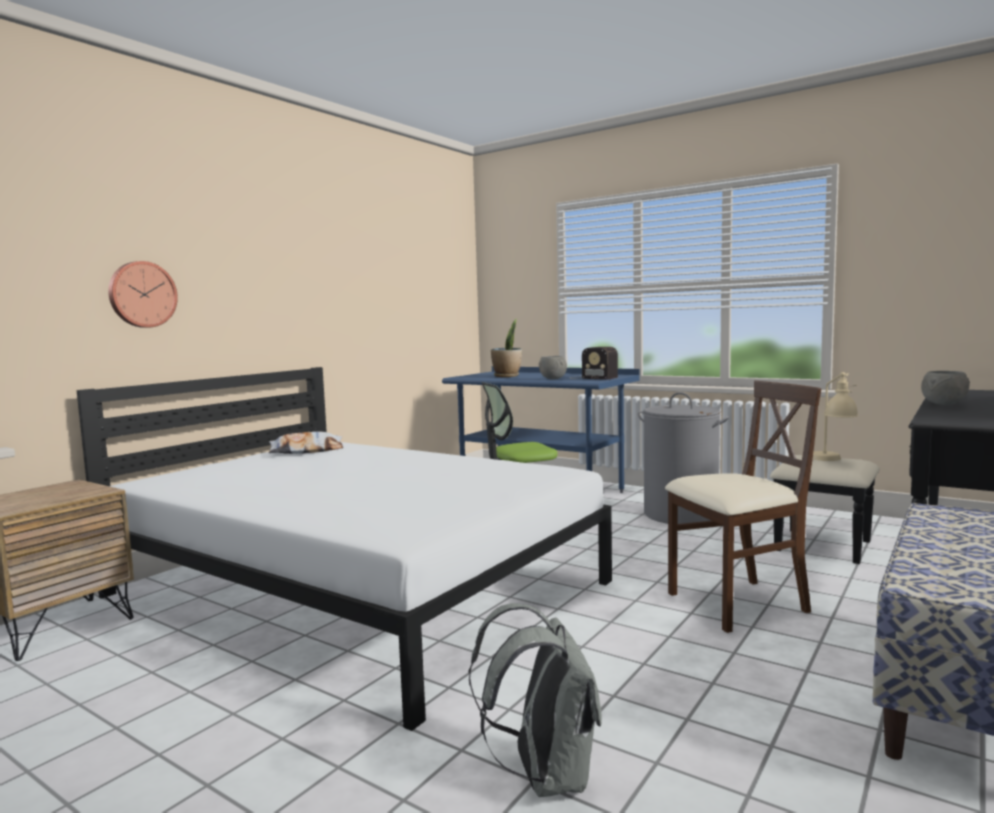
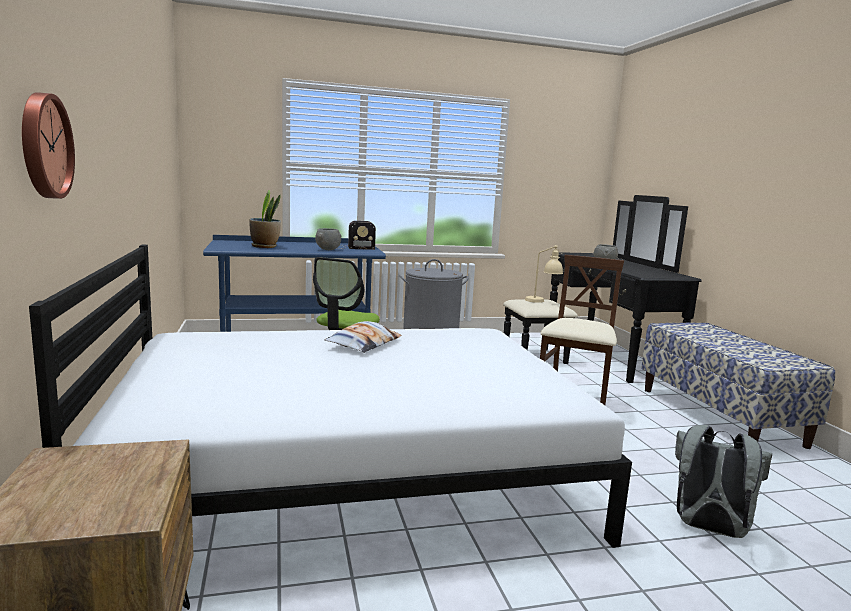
camera: 50 degrees left, 5 degrees up
(307, 451) = (201, 348): pillow -> pillow (364, 344)

